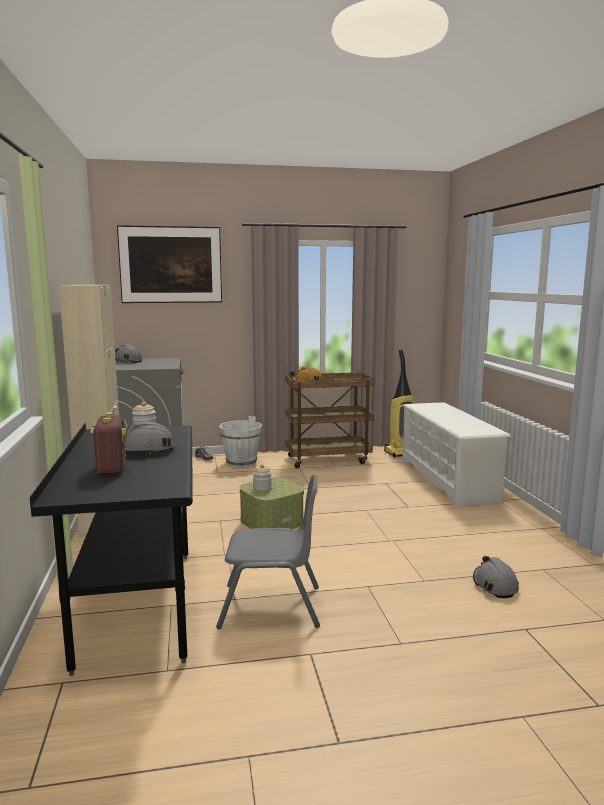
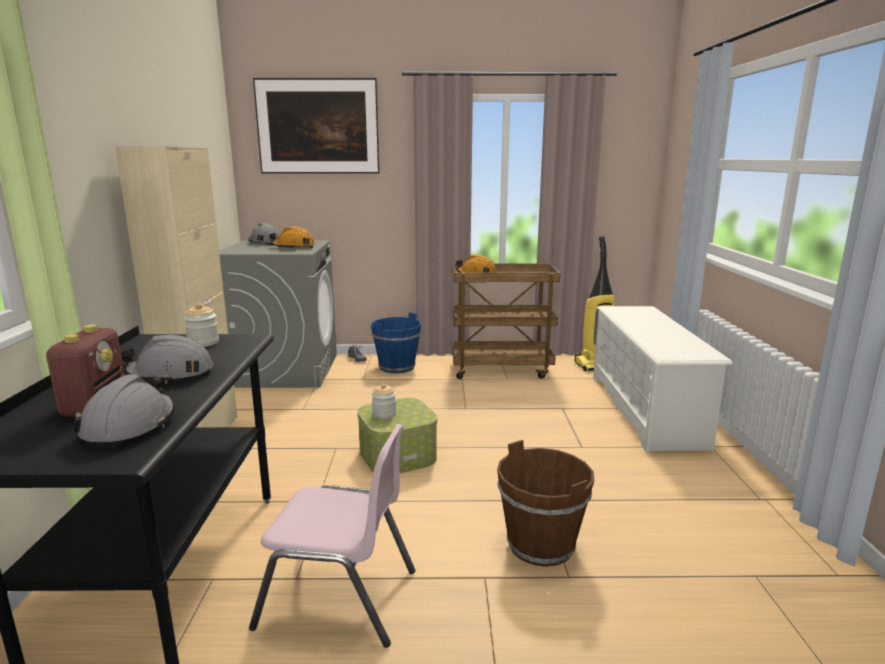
camera: 10 degrees right, 5 degrees up
(157, 364) = (293, 247): none -> orange hard hat
(241, 462) = (397, 367): white bucket -> blue bucket
(271, 606) = (339, 598): grey chair -> pink chair
(400, 565) = (541, 545): none -> brown bucket
(494, 585) = (673, 598): grey hard hat -> grey hard hat (130, 425)

